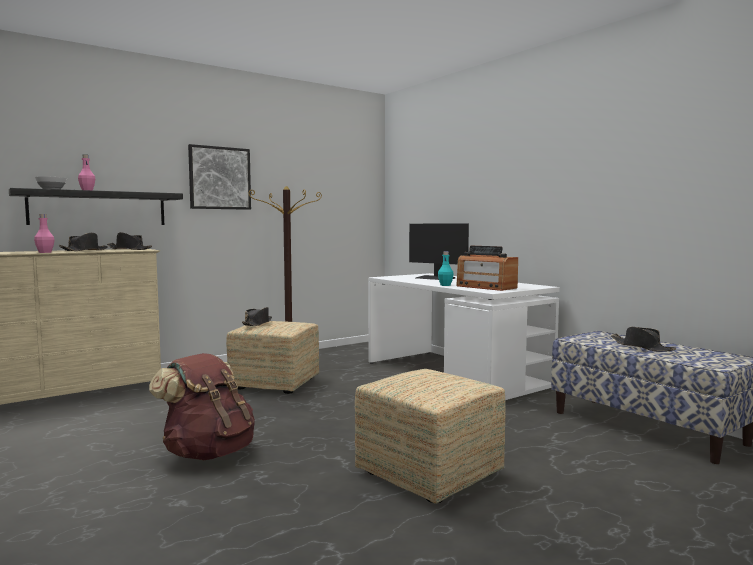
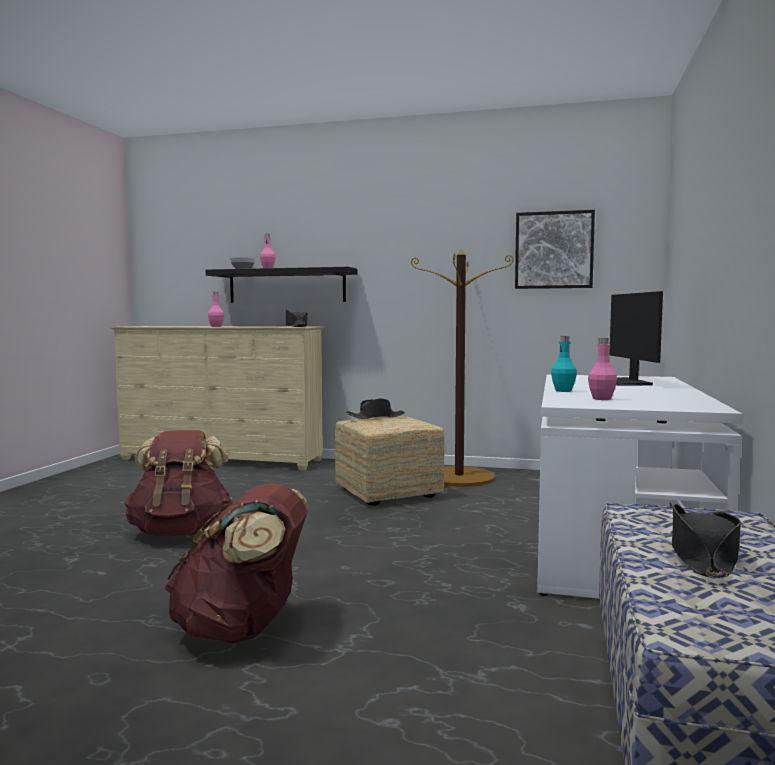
camera: 50 degrees right, 0 degrees up
(84, 250) = (255, 326): black hat -> none
(219, 178) = (407, 246): picture -> picture (554, 250)
(431, 474) = (242, 629): ottoman -> brown backpack
(486, 287) = (601, 399): radio -> pink bottle

